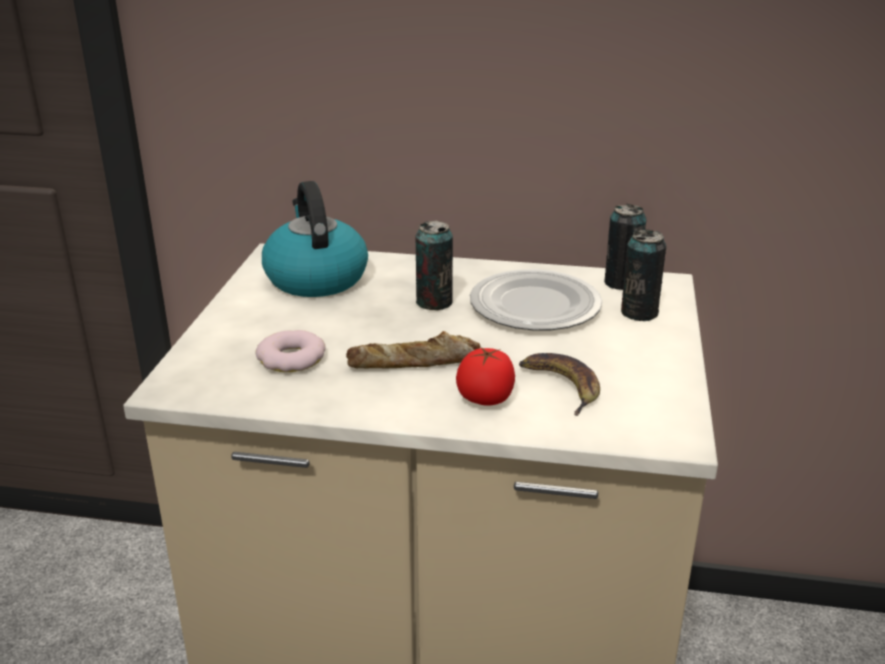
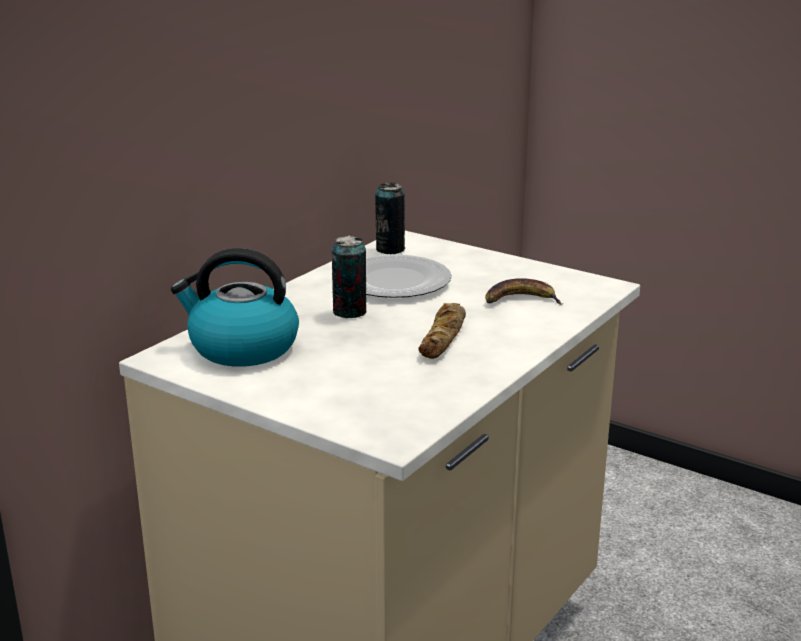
camera: 65 degrees left, 5 degrees down
(291, 358) = (391, 381): donut -> none
(485, 398) = (517, 325): tomato -> none
(639, 312) = (441, 256): can -> none

